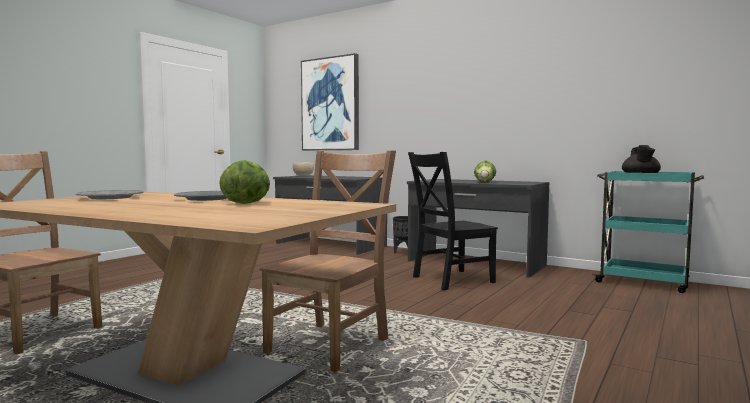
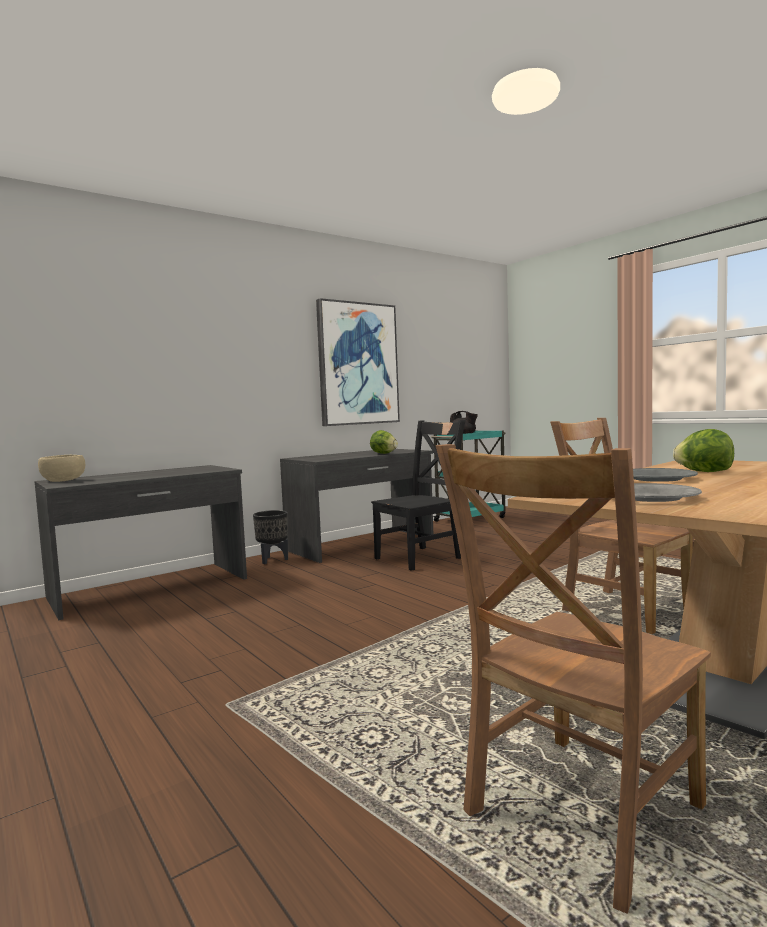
camera: 70 degrees left, 0 degrees up
(330, 104) = (84, 350): picture -> picture (357, 364)
(450, 280) = (421, 557): black chair -> black chair turned 120 degrees counterclockwise

